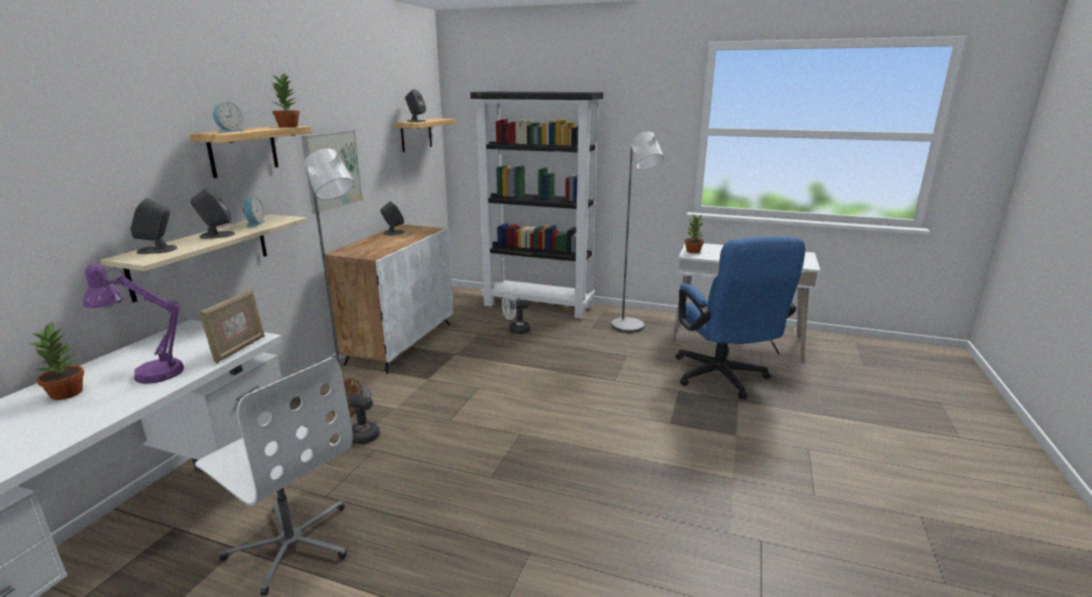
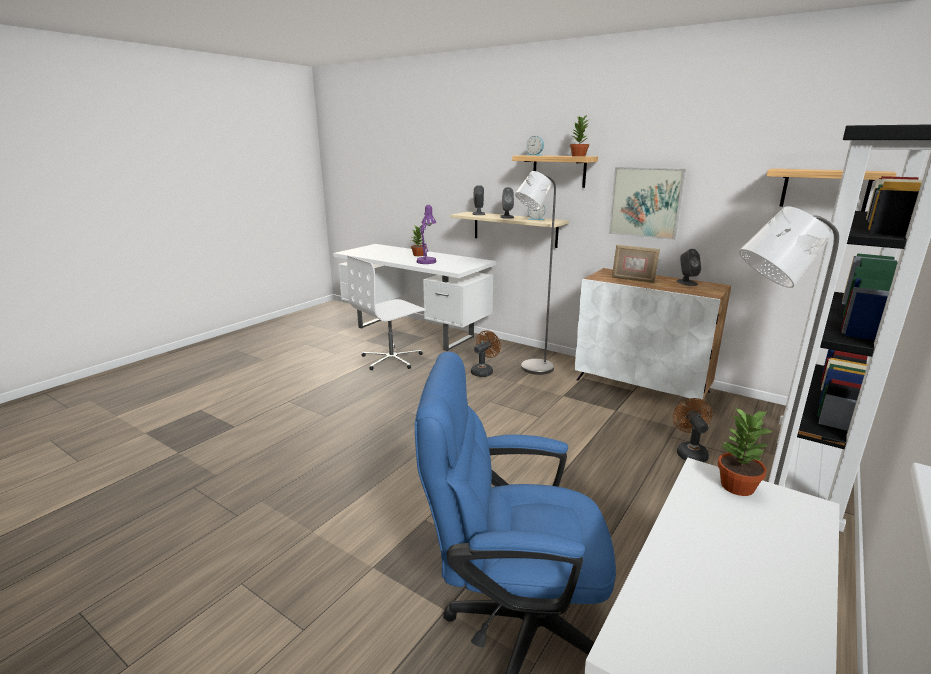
camera: 105 degrees right, 0 degrees up
(239, 349) = (444, 269): picture frame -> picture frame (633, 280)
(416, 121) = (798, 169): grey speaker -> none
(516, 330) = (689, 452): white fan -> brown fan

